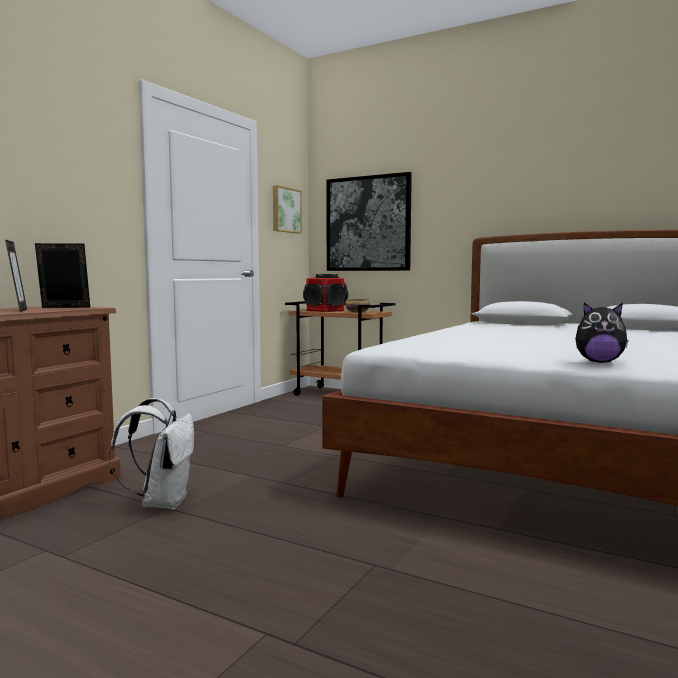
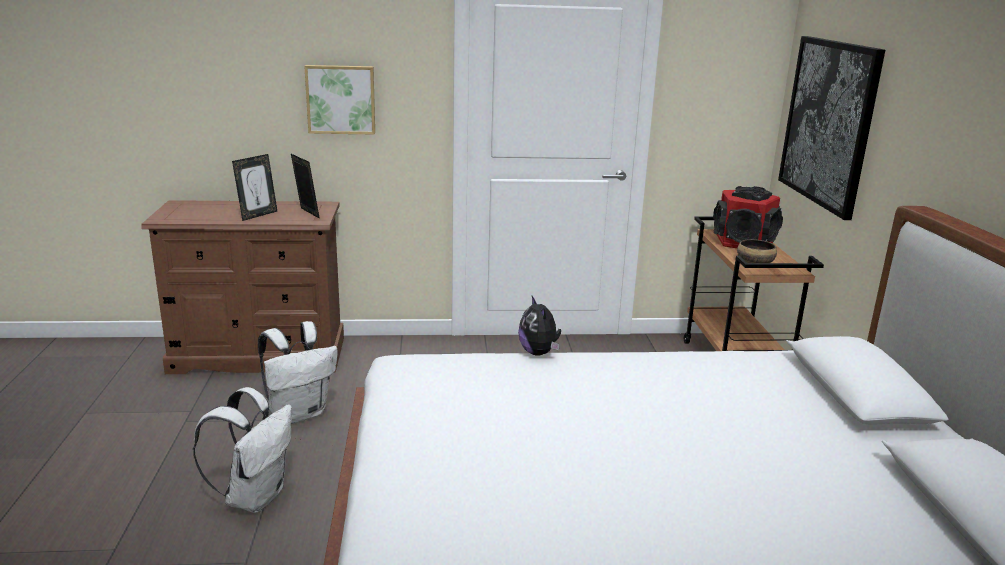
camera: 55 degrees right, 15 degrees up
(274, 544) = (255, 496): none -> white backpack
(285, 210) = (721, 83): picture -> picture (341, 99)
(599, 362) = (391, 514): plush toy -> plush toy (539, 353)

